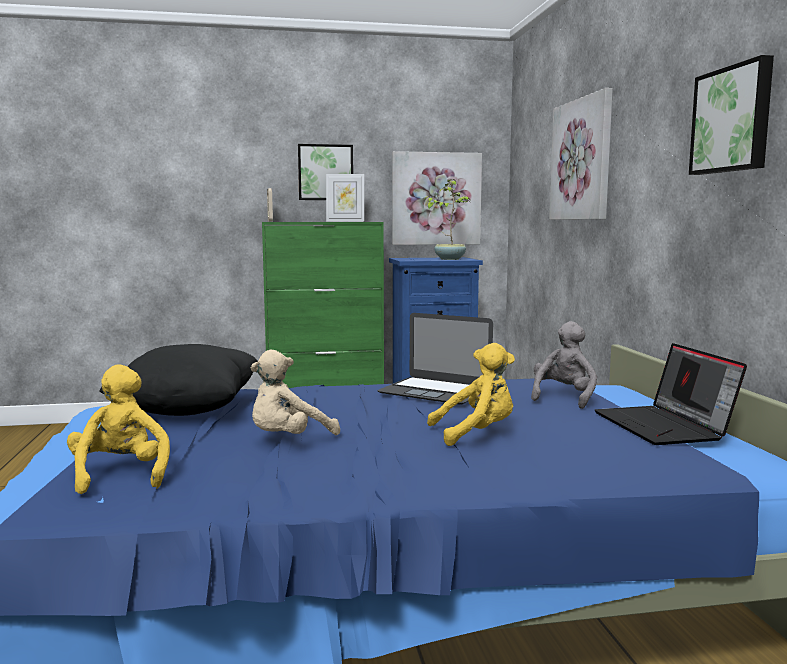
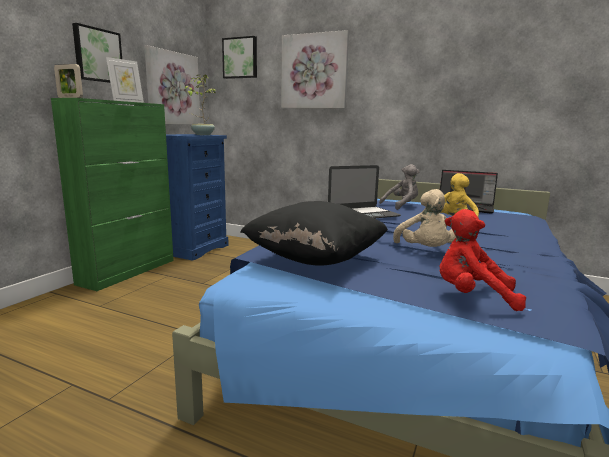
camera: 55 degrees left, 5 degrees up
(121, 475) = (472, 297): yellow plush toy -> red plush toy
(563, 398) = (401, 205): grey plush toy -> grey plush toy turned 90 degrees clockwise
(733, 120) = (459, 61): picture -> picture (240, 58)

